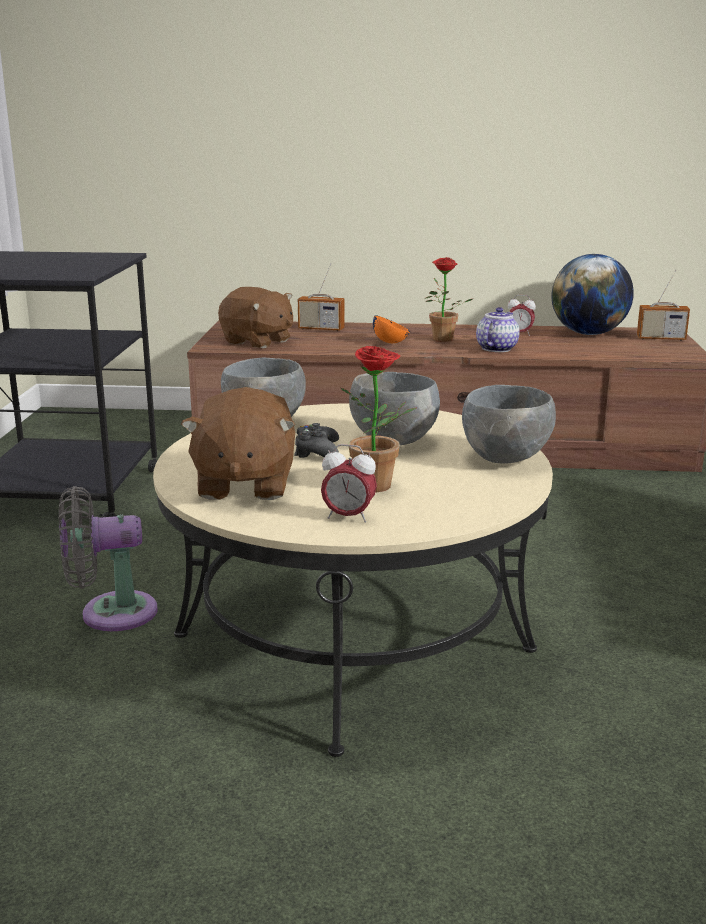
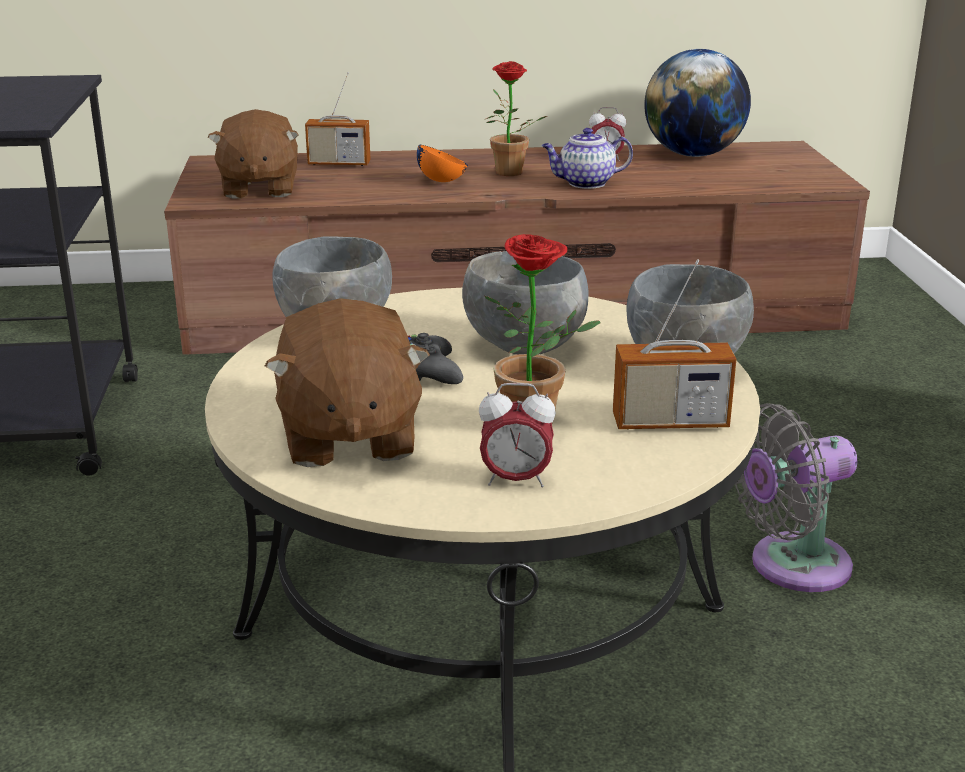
camera: 10 degrees left, 5 degrees up
(110, 613) = (132, 611): grey fan -> grey fan (791, 566)
(257, 342) = (258, 189): brown plush toy -> brown plush toy turned 60 degrees clockwise
(496, 348) = (585, 183): teapot -> teapot turned 120 degrees counterclockwise
(661, 338) = (785, 158): radio -> radio (670, 422)

